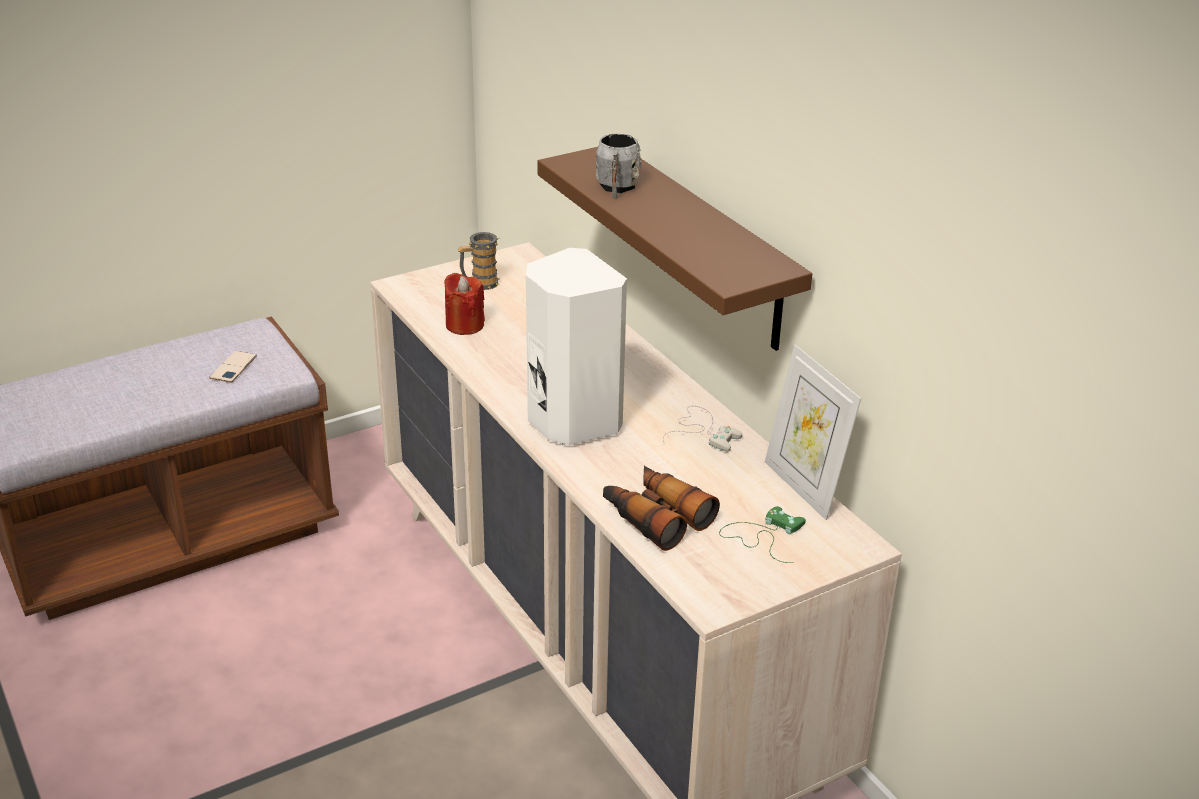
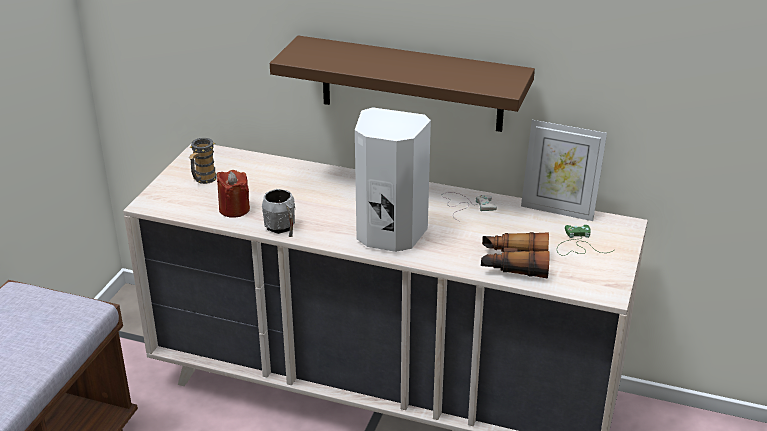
camera: 40 degrees left, 0 degrees up
(233, 367) = (41, 325): phone -> none
(616, 188) = (350, 62): grey mug -> grey mug (282, 229)

